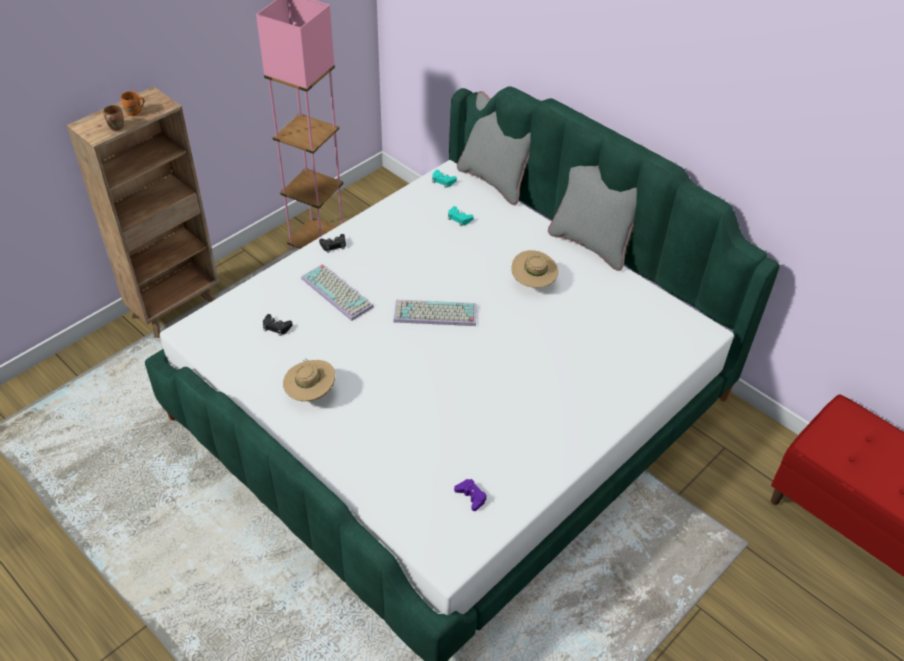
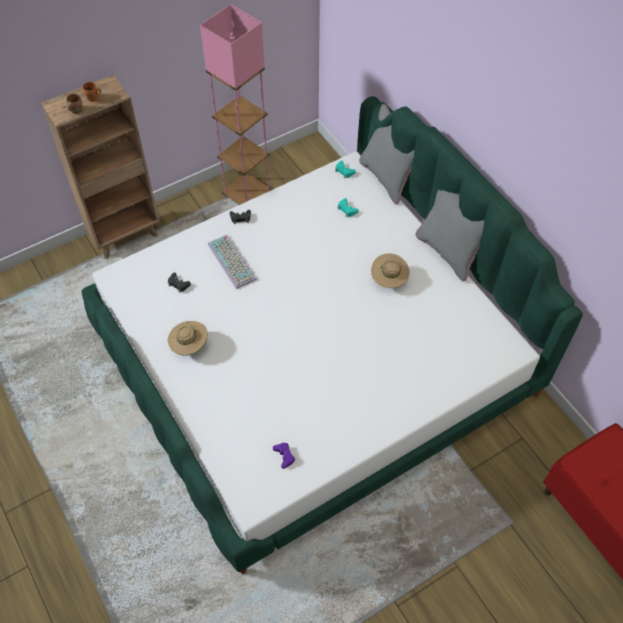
camera: 15 degrees right, 10 degrees up
(434, 314) = (301, 295): keyboard -> none

